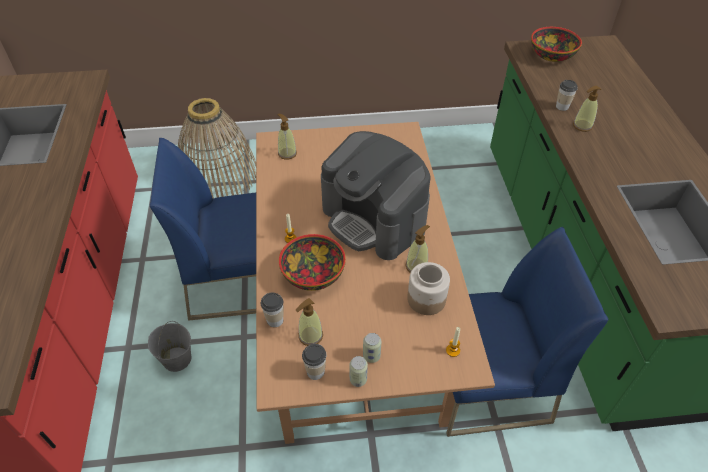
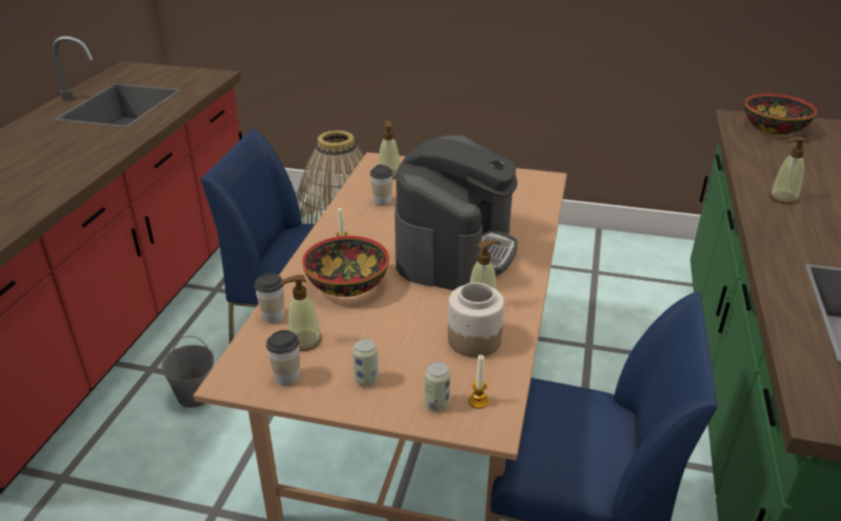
camera: 20 degrees right, 15 degrees down
(358, 379) = (334, 398): can -> can (436, 404)
(374, 219) = (455, 250): coffee machine -> coffee machine turned 135 degrees counterclockwise
(562, 106) = (763, 176): cup -> cup (382, 201)

